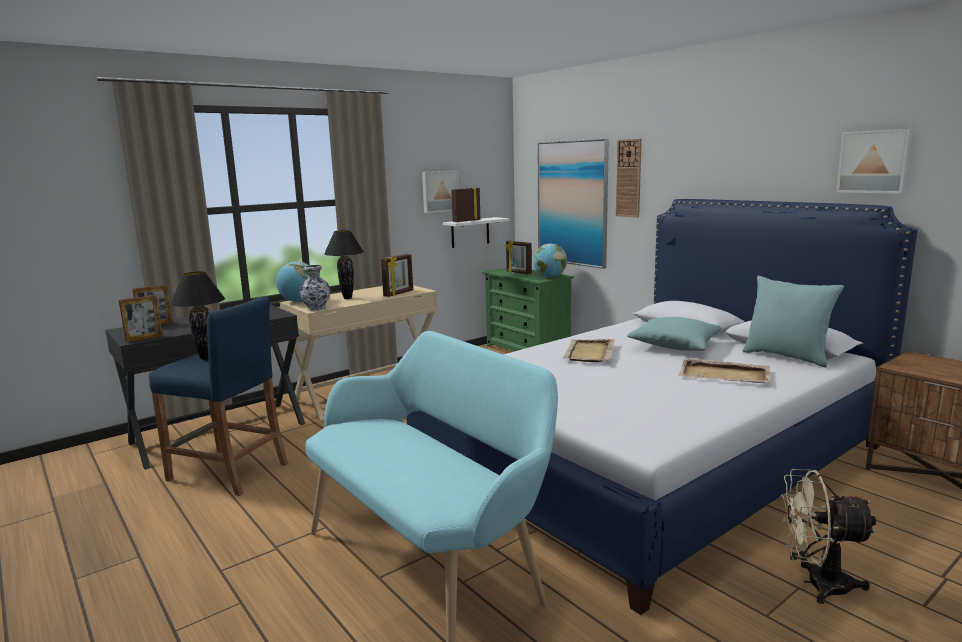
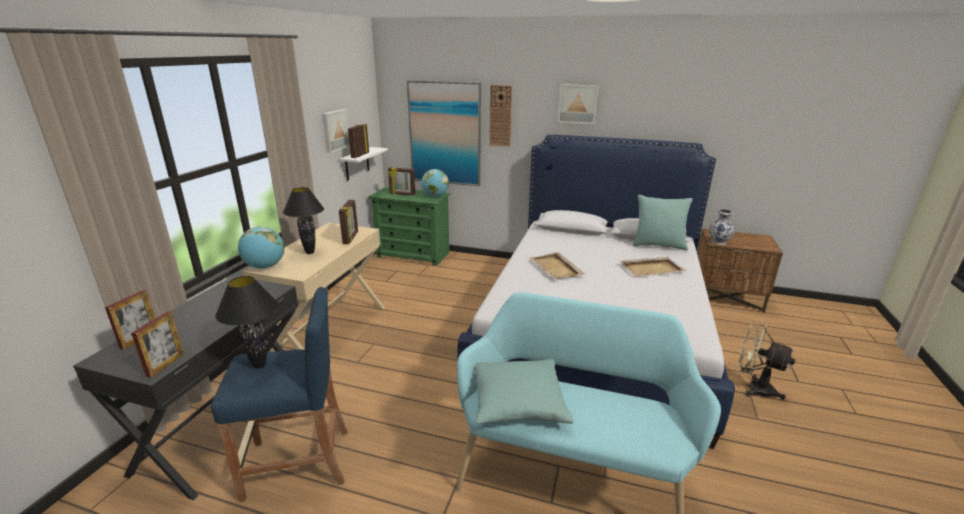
camera: 35 degrees left, 10 degrees up
(317, 308) = (302, 272): vase -> vase (719, 242)
(674, 346) = (591, 249): turquoise pillow -> turquoise pillow (518, 402)
(816, 583) = (753, 388): beige fan -> beige fan turned 60 degrees clockwise
(874, 161) = (688, 114): picture -> picture (577, 104)

